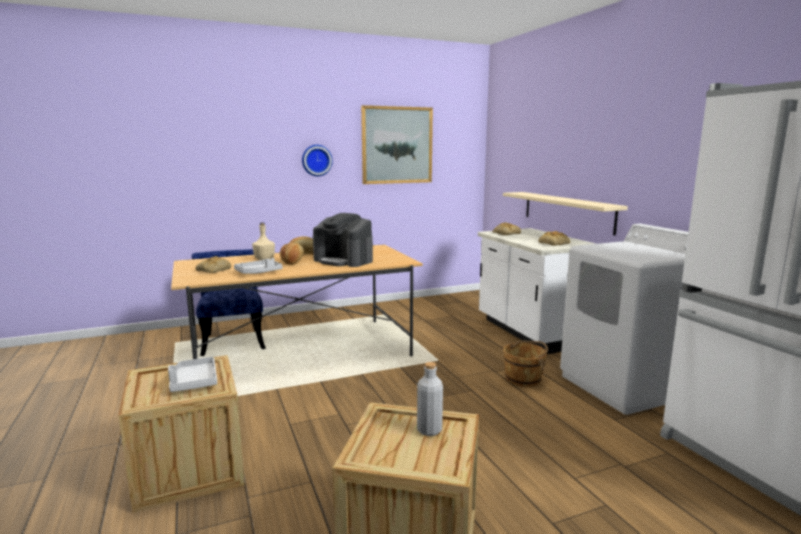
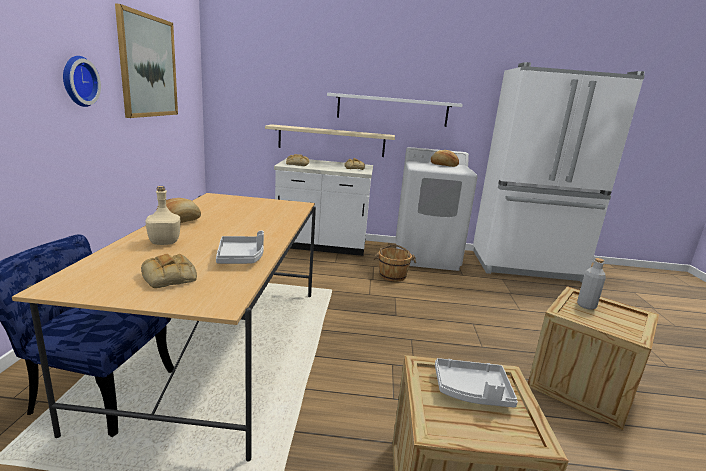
camera: 65 degrees left, 5 degrees up
(293, 261) = (213, 234): bread -> bread (443, 165)
(344, 260) = (253, 217): coffee machine -> none
(626, 172) = (392, 110): none -> white shelf

